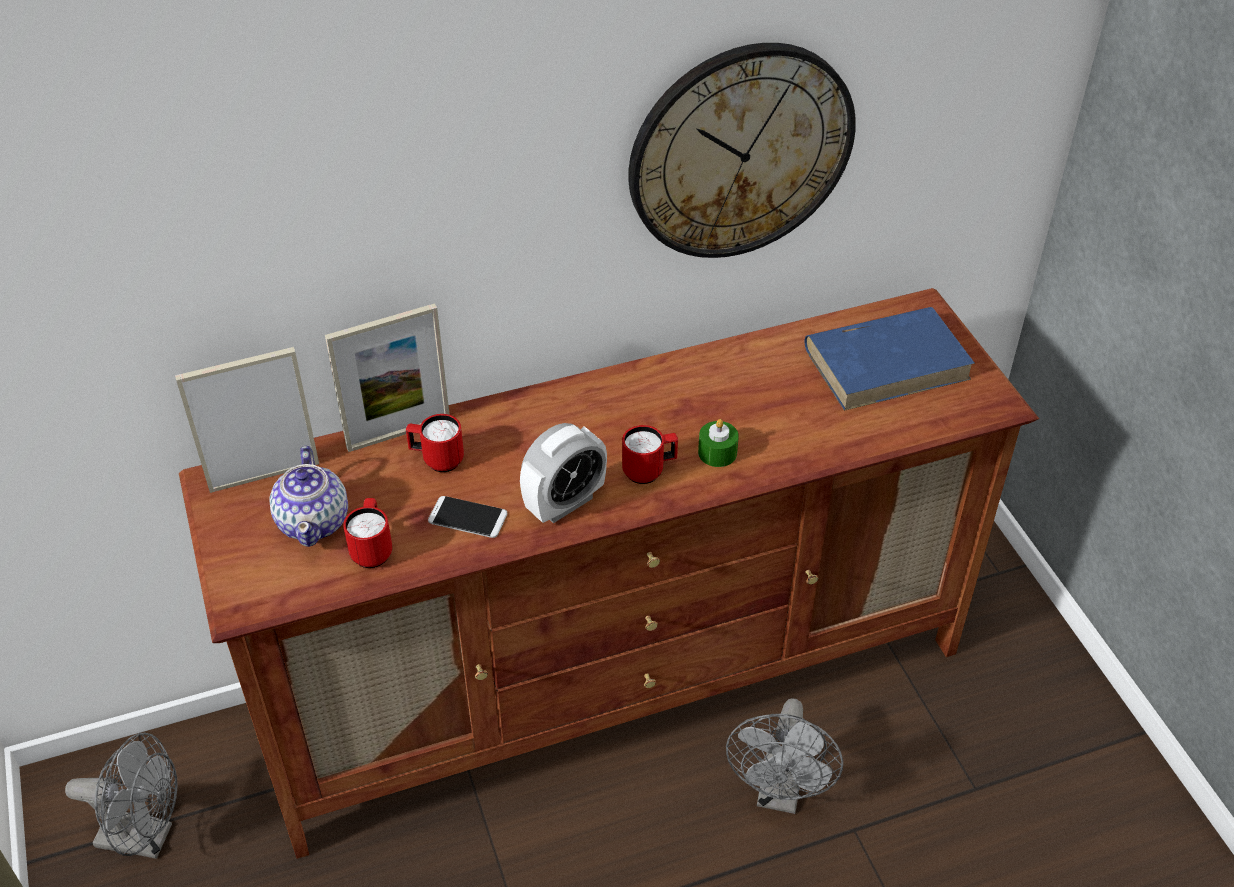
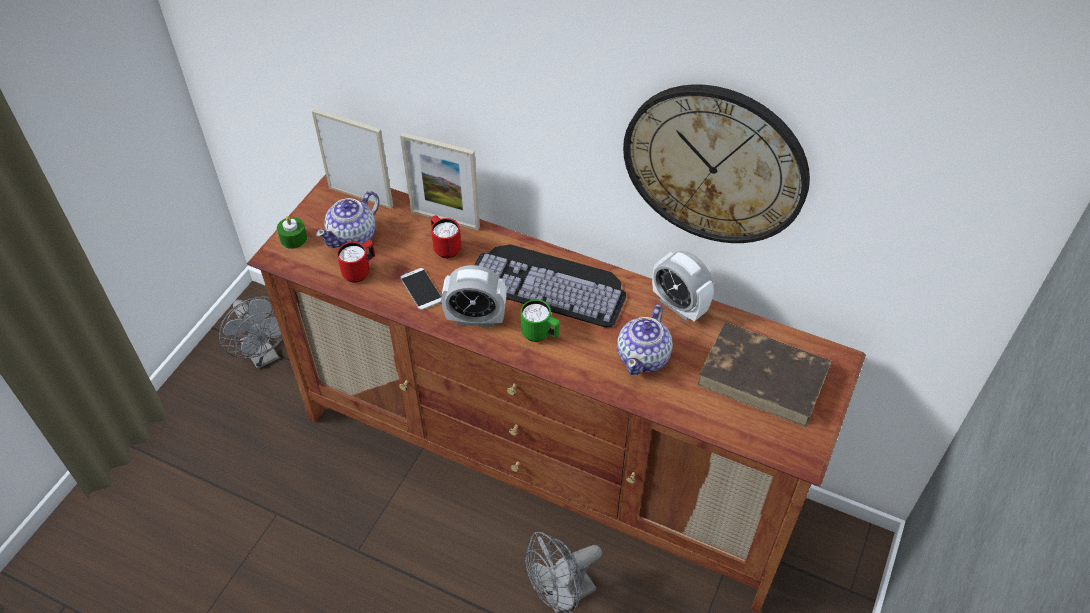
camera: 45 degrees right, 5 degrees up
(593, 418) = (550, 283): none -> keyboard
(649, 471) = (540, 335): red mug -> green mug
(717, 452) = (590, 353): green candle -> green candle (293, 238)
(739, 355) = (679, 306): none -> alarm clock
(769, 420) = (644, 357): none -> teapot
(887, 363) = (764, 377): blue book -> brown book

